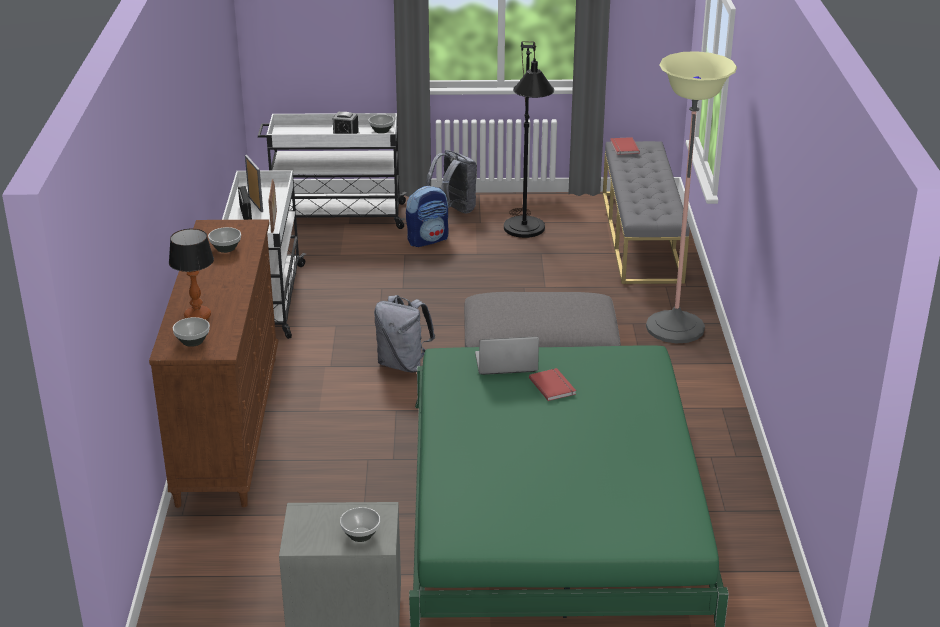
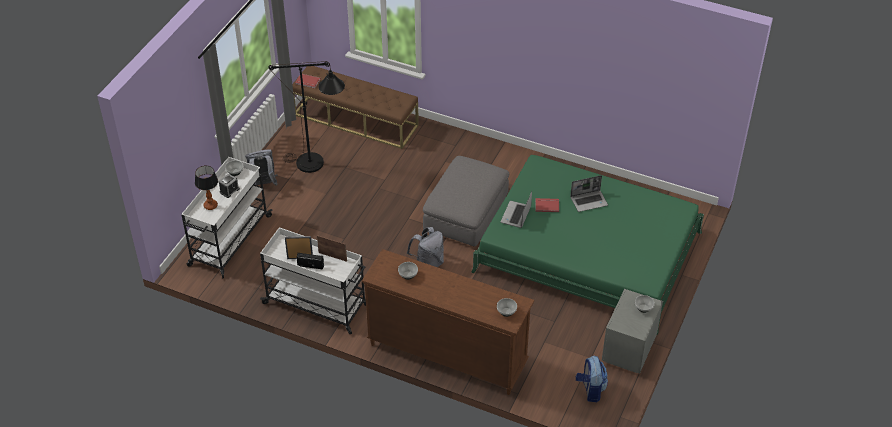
camera: 65 degrees left, 15 degrees up
(197, 316) = (480, 305): table lamp -> table lamp (210, 206)
(428, 240) = (293, 209): backpack -> backpack (590, 389)
(601, 424) = (589, 201): none -> laptop
(641, 236) = (356, 120): grey bench -> brown bench
(675, 328) = (459, 147): floor lamp -> none

